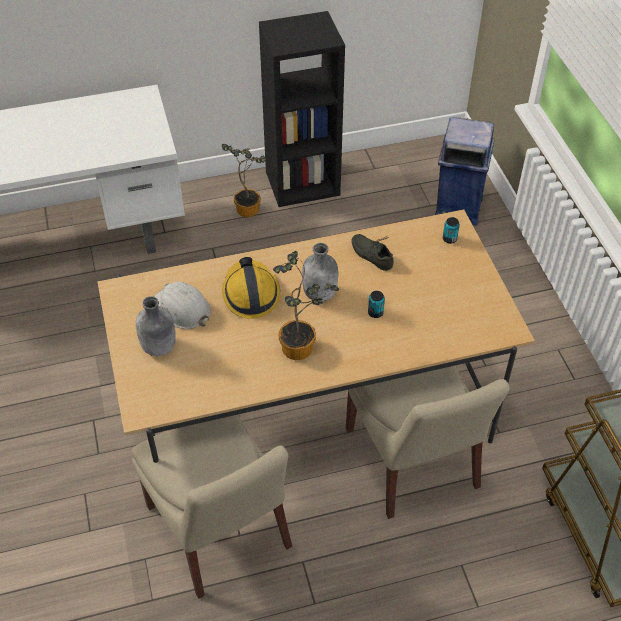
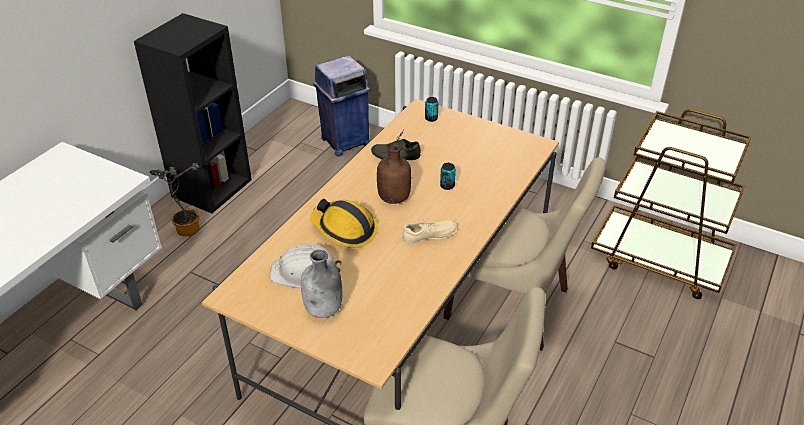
camera: 45 degrees left, 10 degrees down
(302, 347) = (430, 236): potted plant -> beige shoe
(320, 293) = (394, 198): grey bottle -> brown bottle

